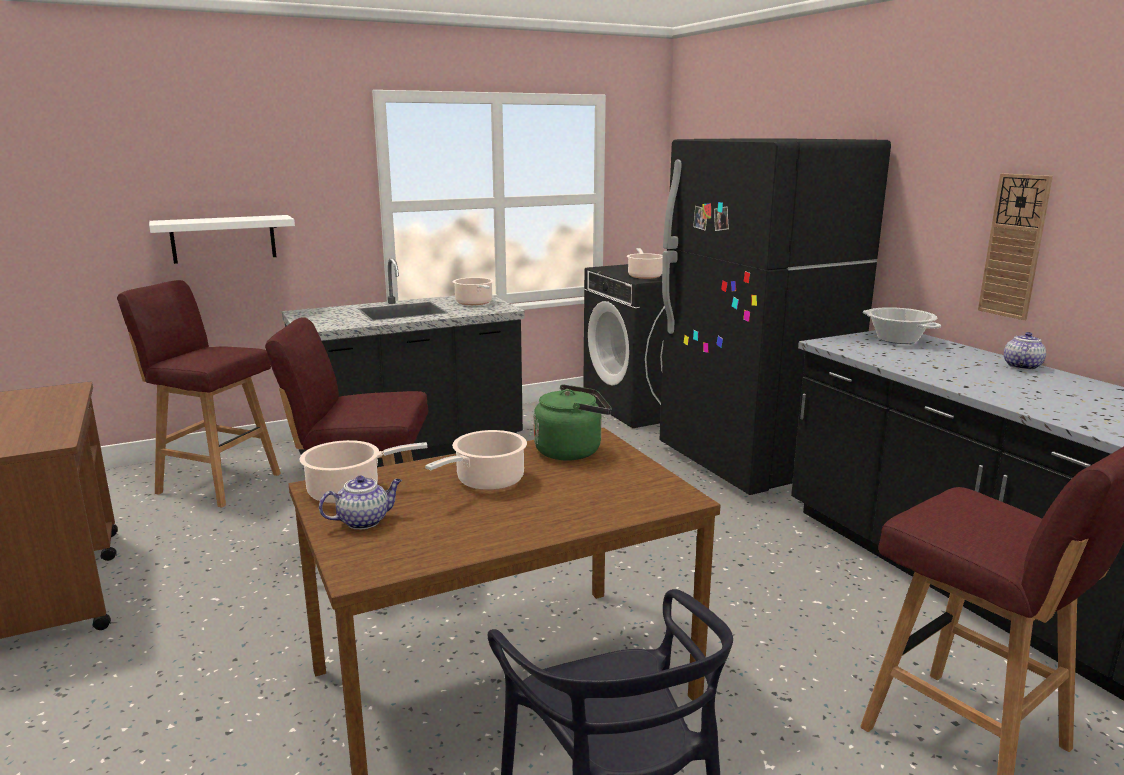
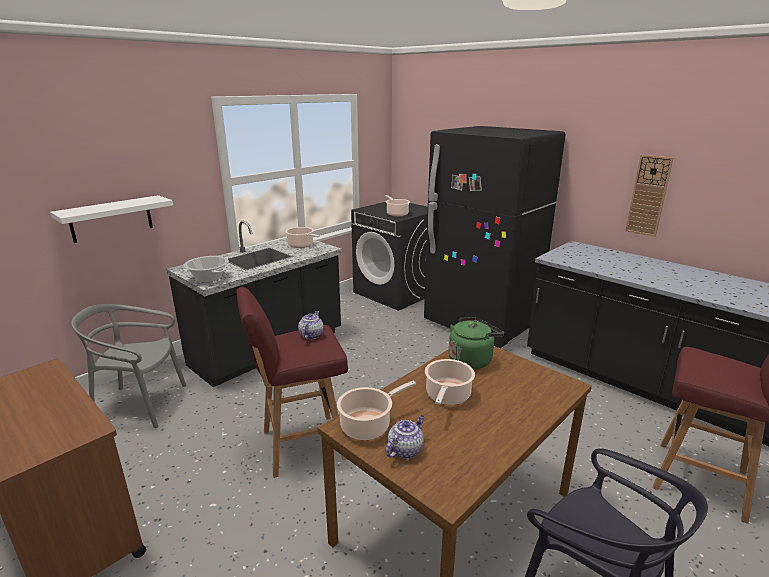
camera: 20 degrees left, 5 degrees up
(217, 483) = (141, 405): red stool -> grey chair
(897, 340) = (582, 250): cooking pot -> cooking pot (208, 278)
(1021, 366) = (659, 263): teapot -> teapot (311, 335)

